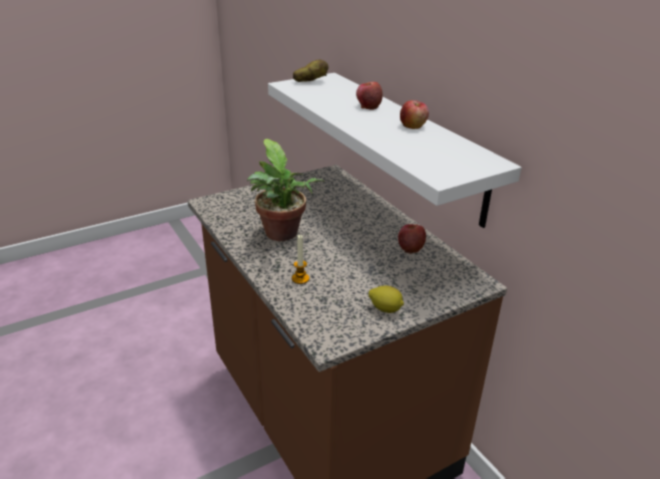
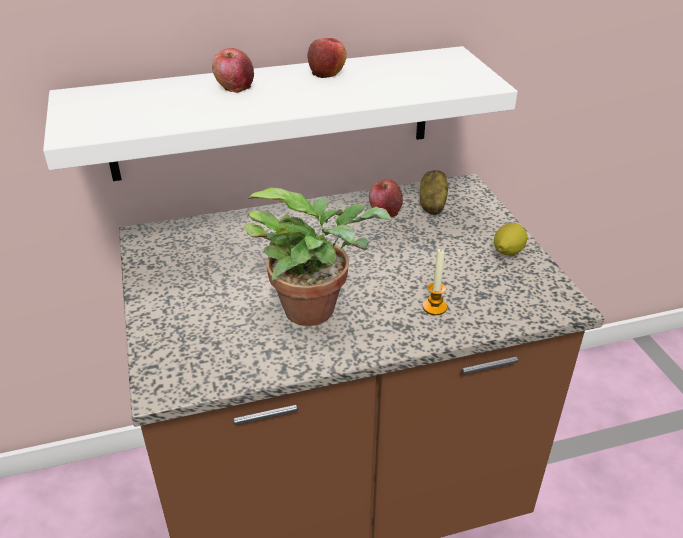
camera: 75 degrees left, 5 degrees up
(310, 81) = (79, 112): potato -> potato (432, 204)

